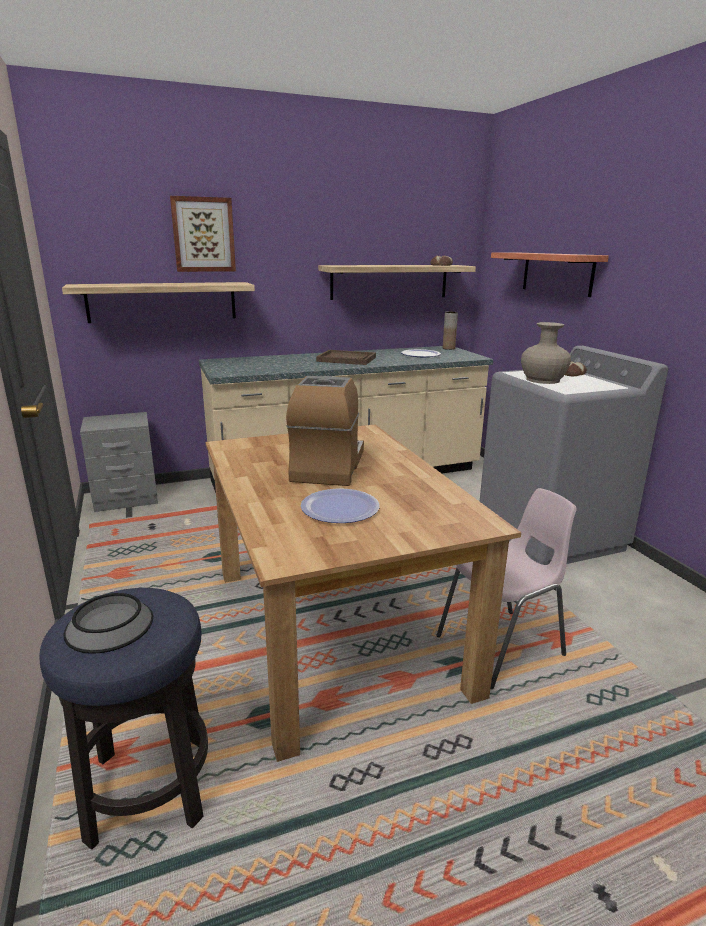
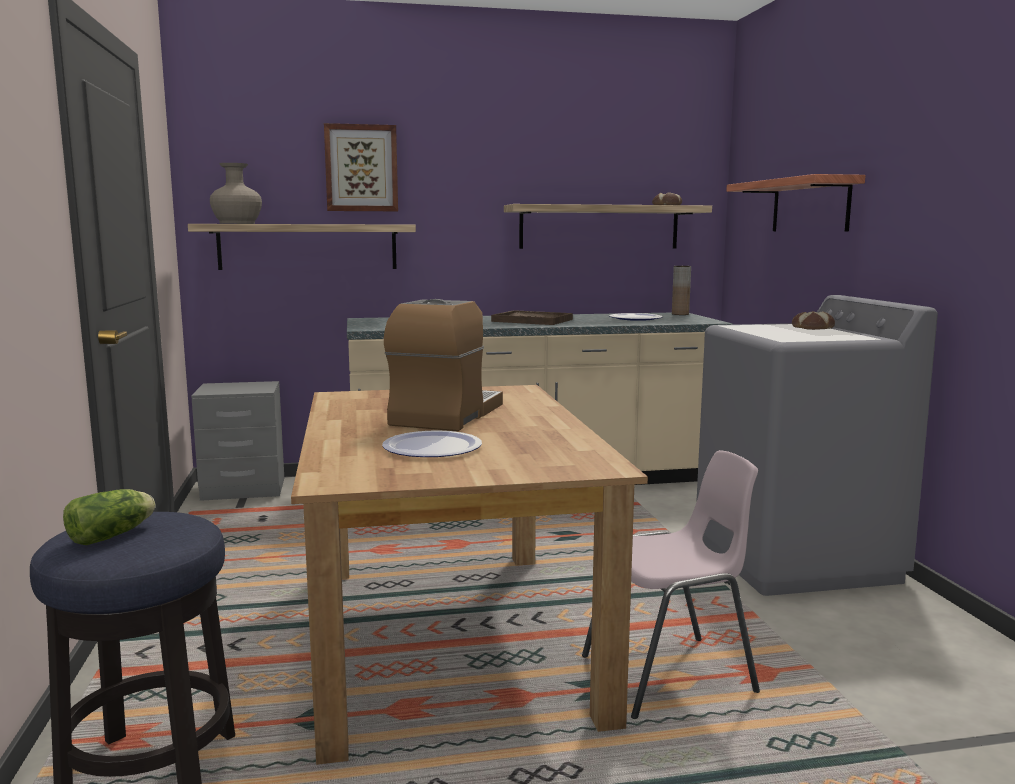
camera: 10 degrees right, 10 degrees down
(109, 625) = (114, 535): bowl -> lettuce
(542, 380) = (765, 331): beige vase -> beige vase (237, 223)

